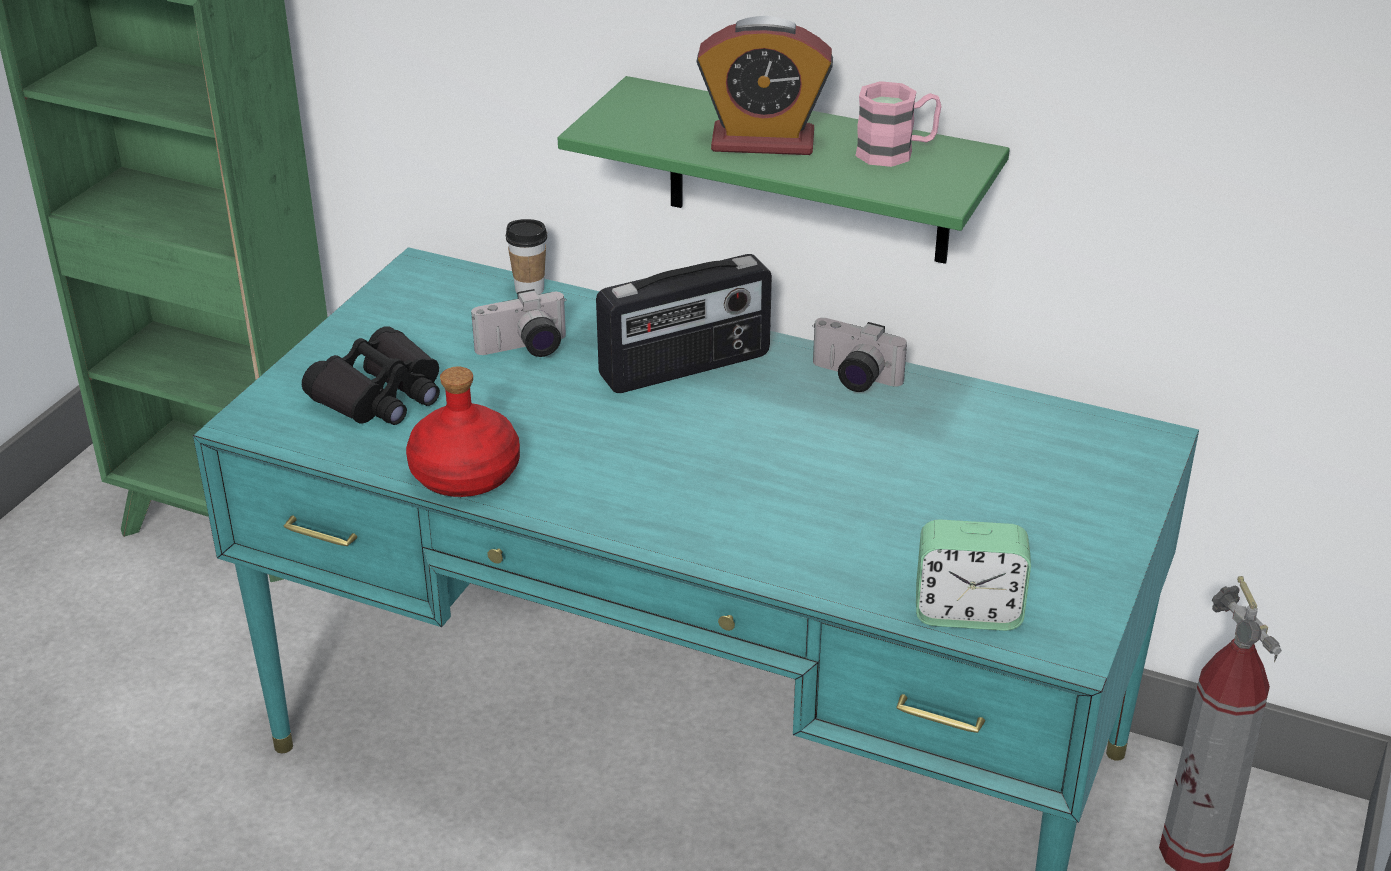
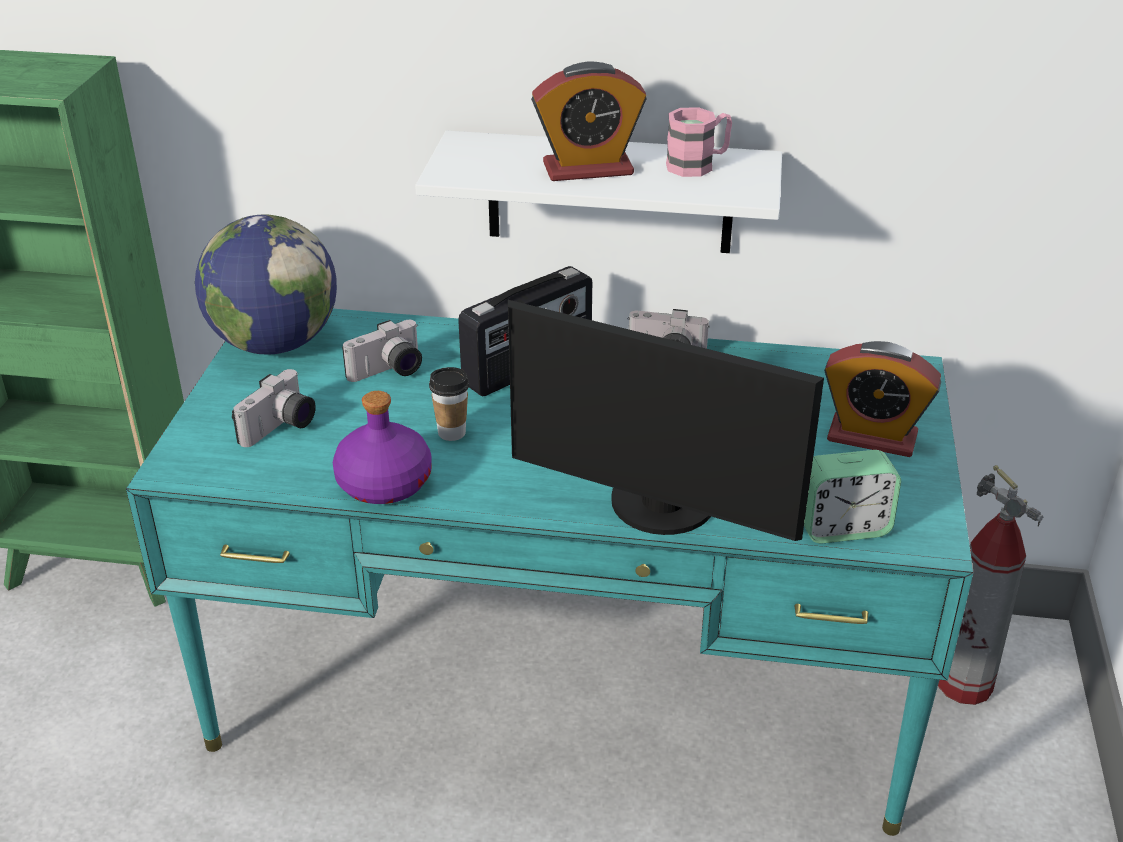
camera: 15 degrees left, 0 degrees up
(380, 395) = (281, 428): black binoculars -> camera
(413, 299) = (275, 343): none -> globe
(464, 473) = (383, 483): red bottle -> purple bottle
(529, 290) = (371, 323): cup -> cup (451, 433)
(760, 553) = (658, 508): none -> monitor
(808, 172) = (610, 192): green shelf -> white shelf
(1058, 512) = (872, 437): none -> alarm clock

